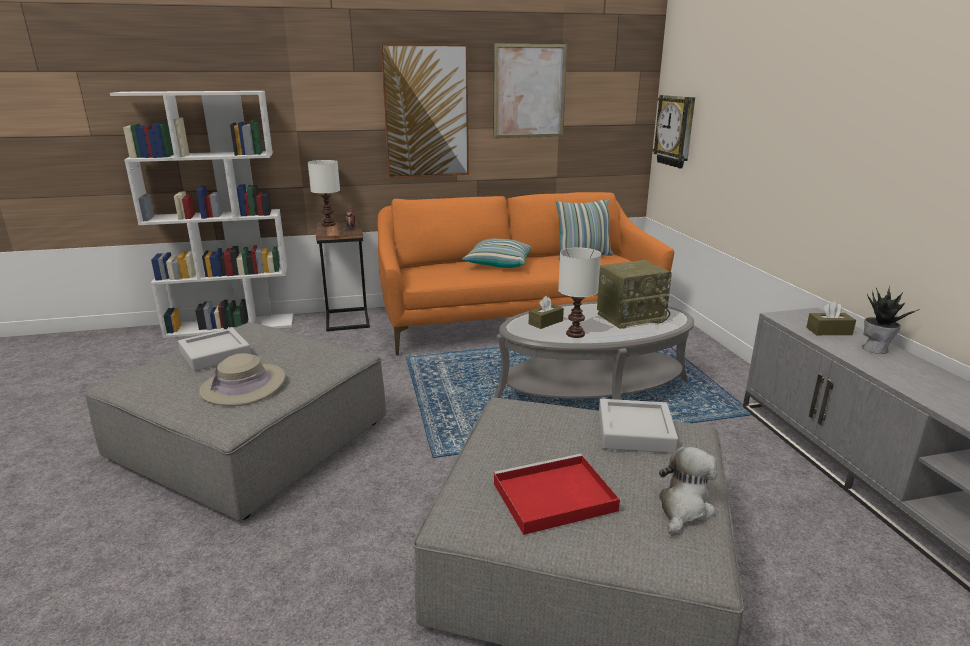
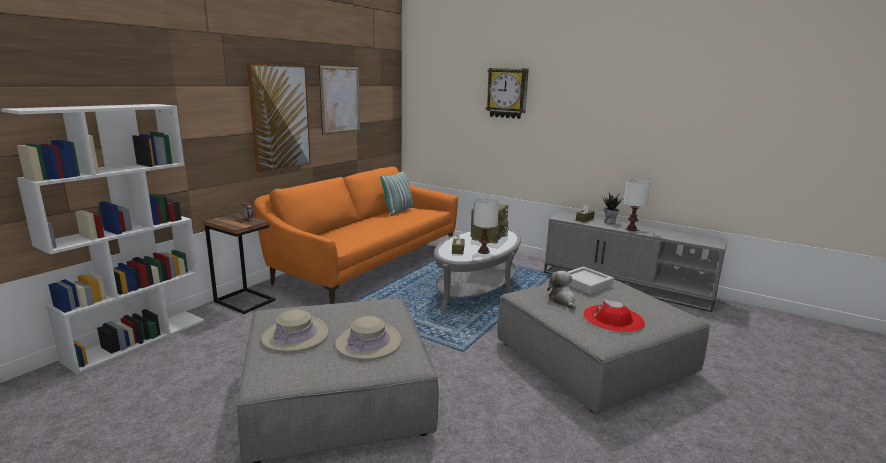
camera: 45 degrees left, 5 degrees down
(215, 354) = (295, 336): grey tray -> beige hat
(328, 224) = (219, 220): white table lamp -> white table lamp (631, 229)
(498, 264) = (362, 226): pillow -> none
(552, 498) = (613, 318): red tray -> red hat
(675, 131) = (425, 123): wall clock -> wall clock (507, 93)
(684, 508) = (650, 302): plush toy -> plush toy (562, 300)

